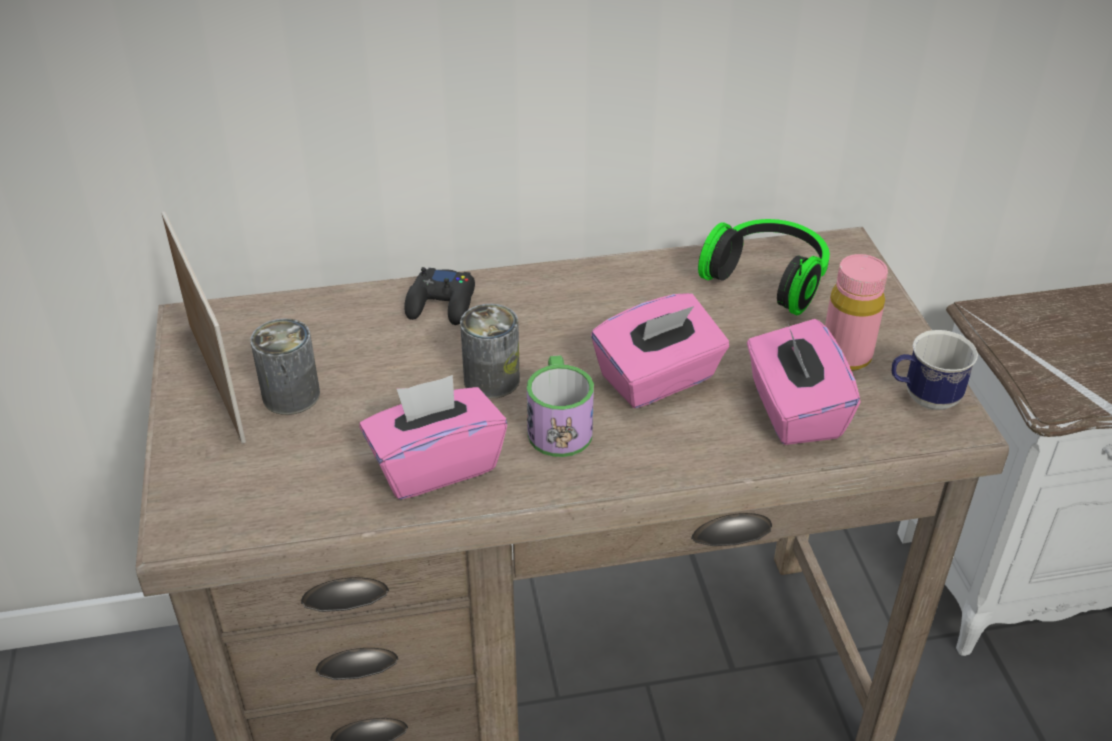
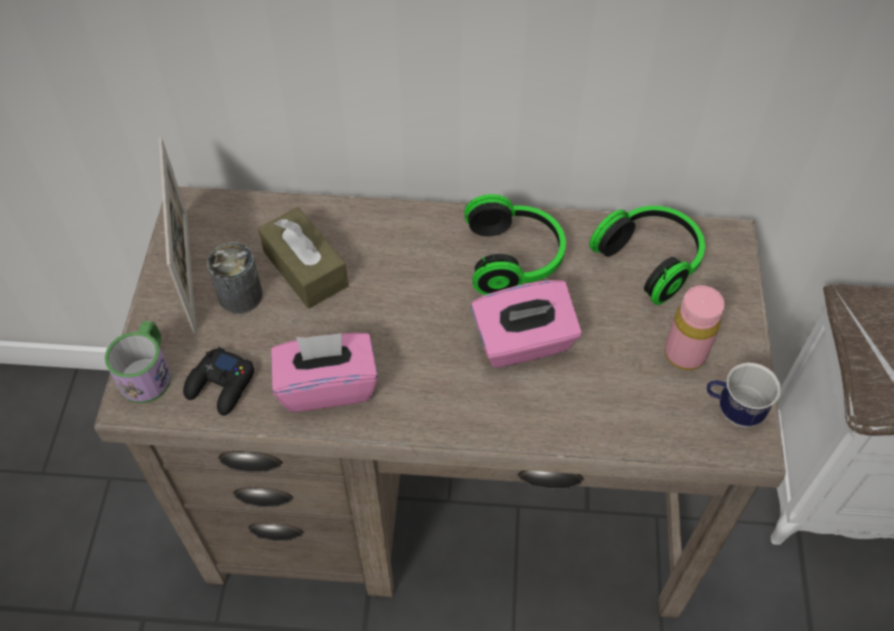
camera: 15 degrees right, 15 degrees up
(365, 355) = (305, 269): none -> brown tissue box
(442, 304) = (378, 231): black game controller -> black game controller (221, 386)
(491, 379) = (394, 314): can -> none
(559, 425) = (431, 369): mug -> mug (148, 372)
(614, 303) = (515, 258): none -> headphones
(793, 410) = (621, 398): pink tissue box -> none

